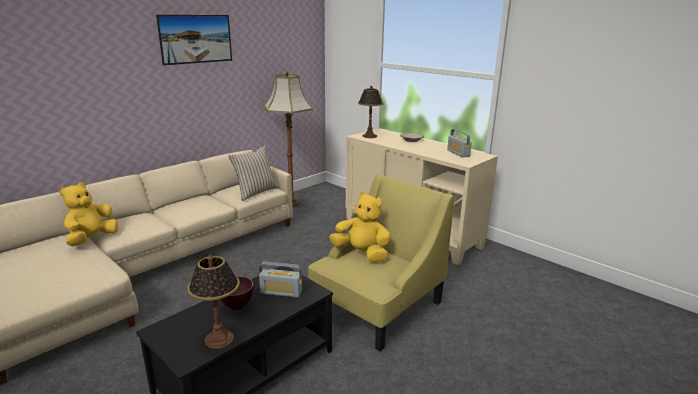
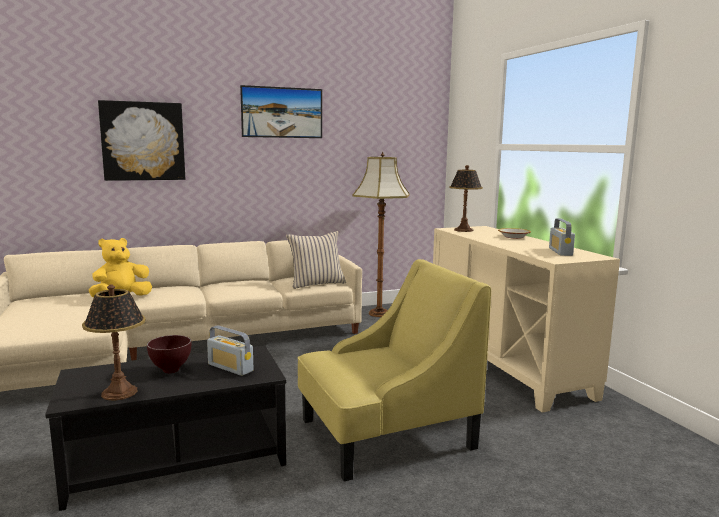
camera: 25 degrees right, 10 degrees down
(67, 78) = (143, 141): none -> picture
(362, 254) = (367, 353): yellow plush toy -> none

